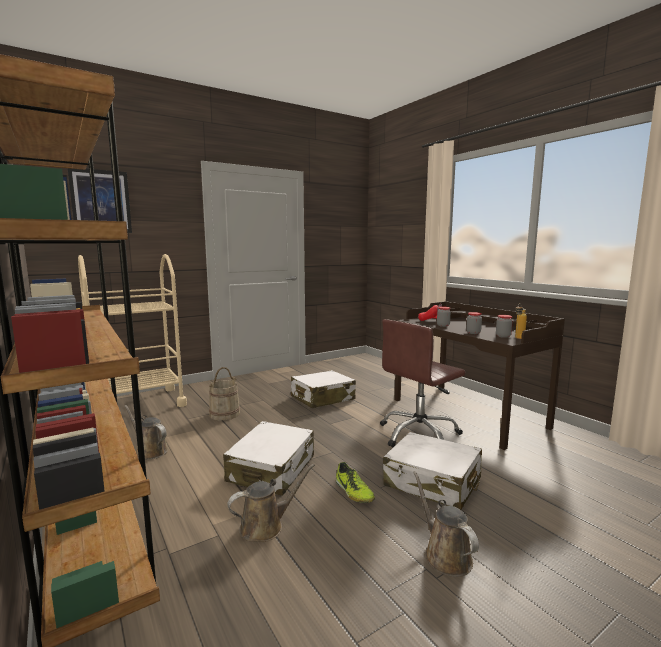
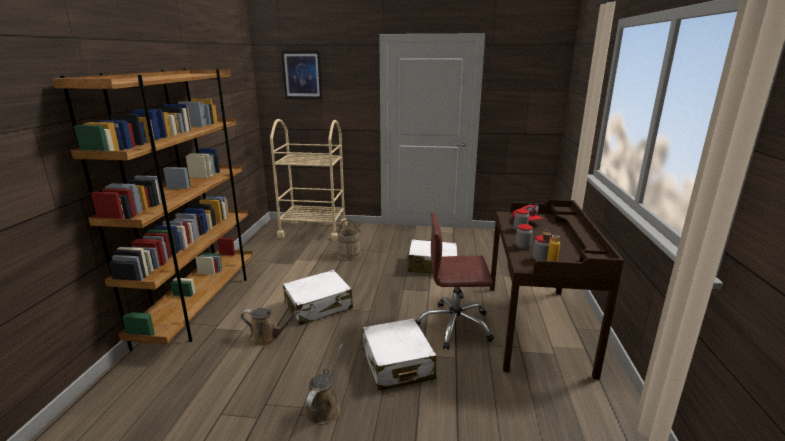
camera: 40 degrees right, 10 degrees up
(150, 451) = (278, 266): brown watering can -> none
(353, 492) = (338, 344): shoe -> none

